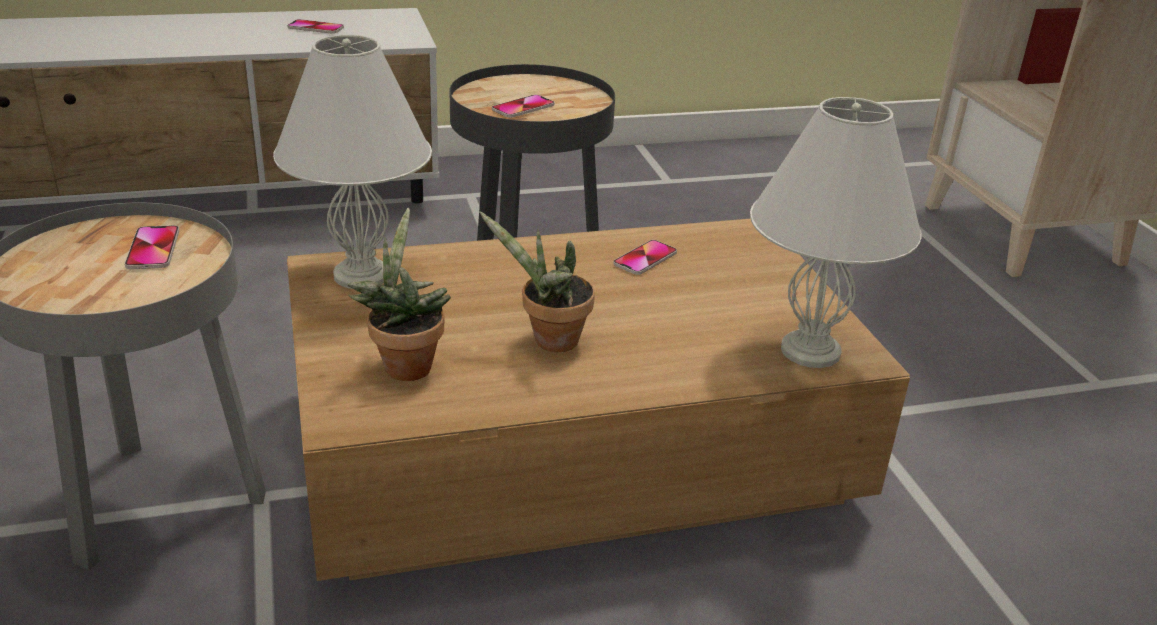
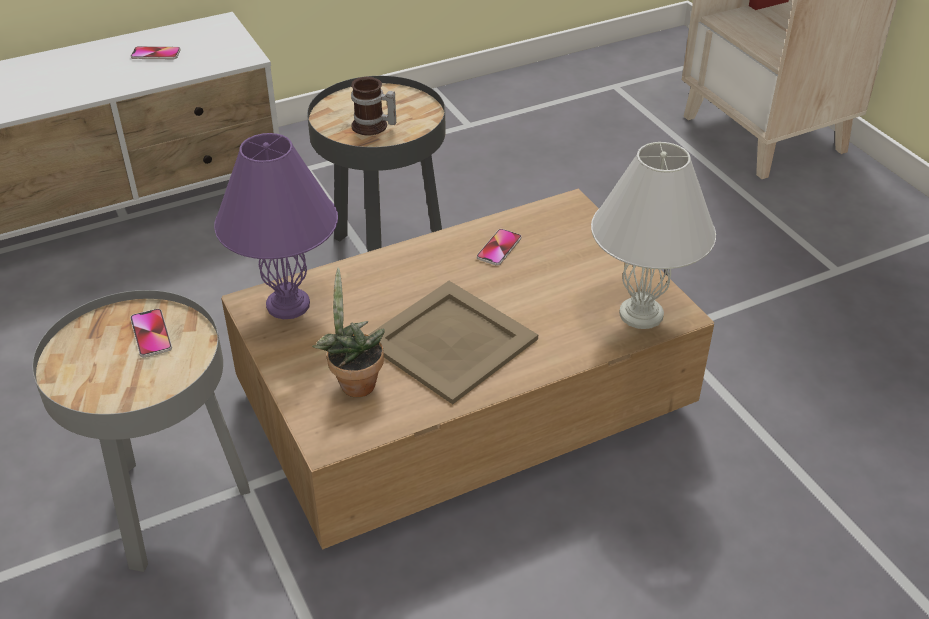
camera: 10 degrees left, 10 degrees up
(360, 275) = (287, 305): white table lamp -> purple table lamp
(523, 108) = (372, 127): phone -> mug
(549, 341) = (452, 341): potted plant -> beige tray

